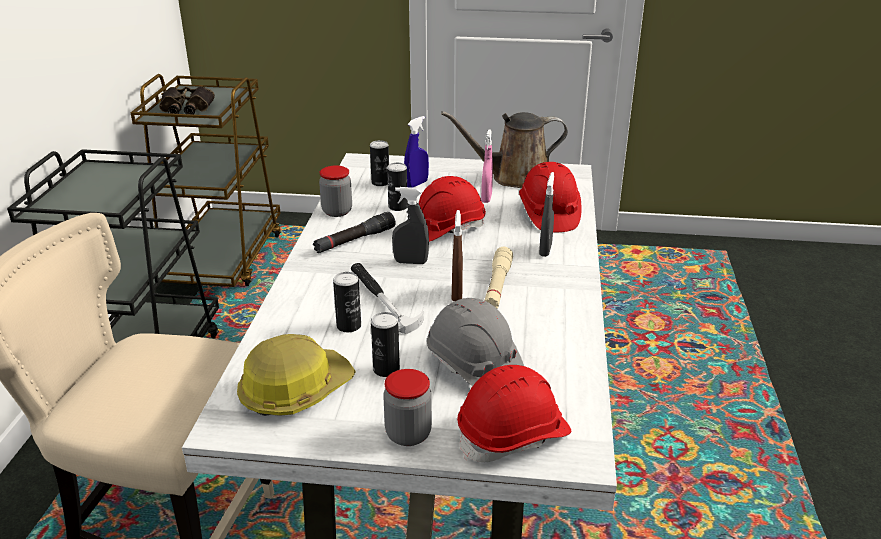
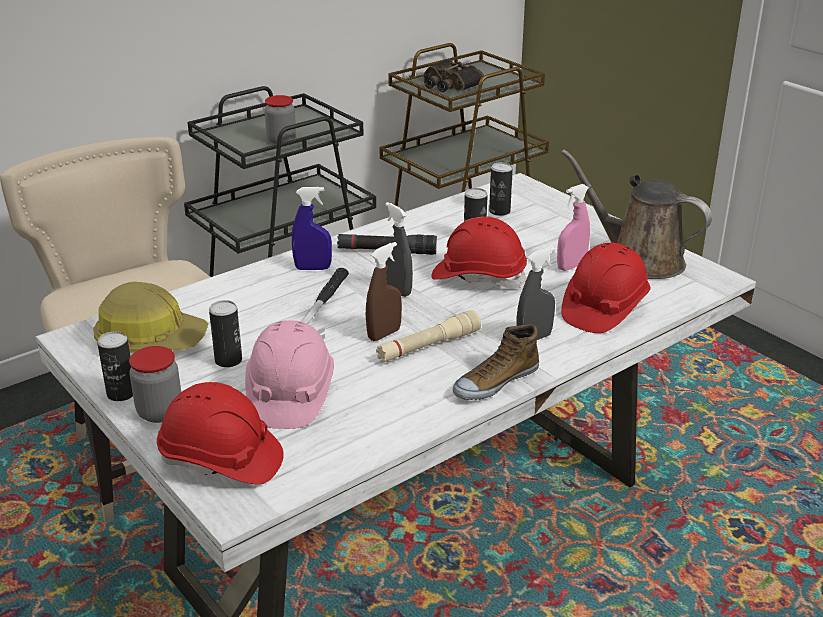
camera: 45 degrees right, 0 degrees up
(337, 211) = (417, 221): jar -> jar (281, 140)
(349, 326) = (262, 315): can -> can (121, 393)
(416, 184) = (529, 226): blue spray bottle -> blue spray bottle (313, 268)
(474, 366) = (290, 395): grey hard hat -> pink hard hat
(573, 286) = (495, 382): none -> shoe

